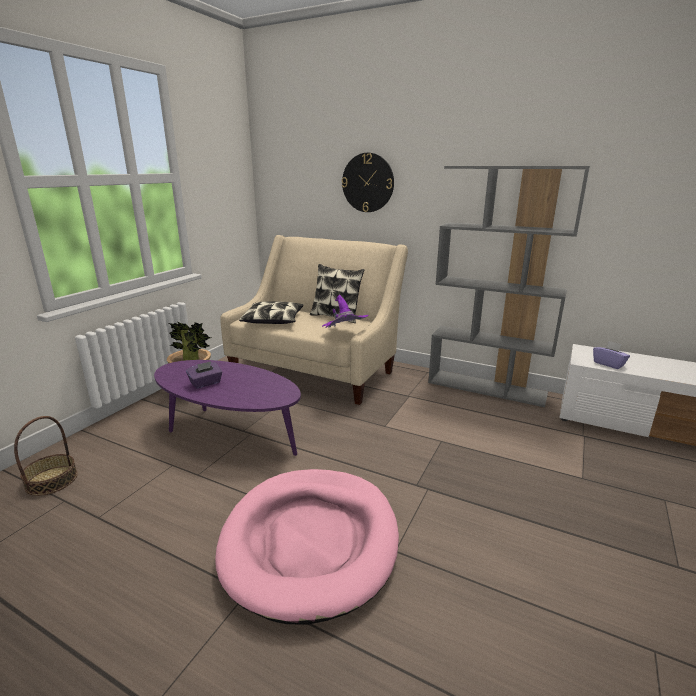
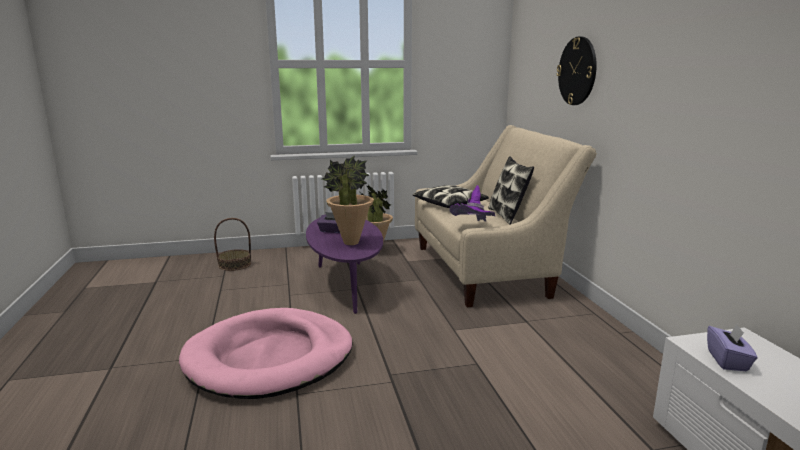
camera: 50 degrees right, 5 degrees down
(254, 387) = (350, 242): none -> potted plant
(487, 387) = (635, 354): grey bookcase -> none

